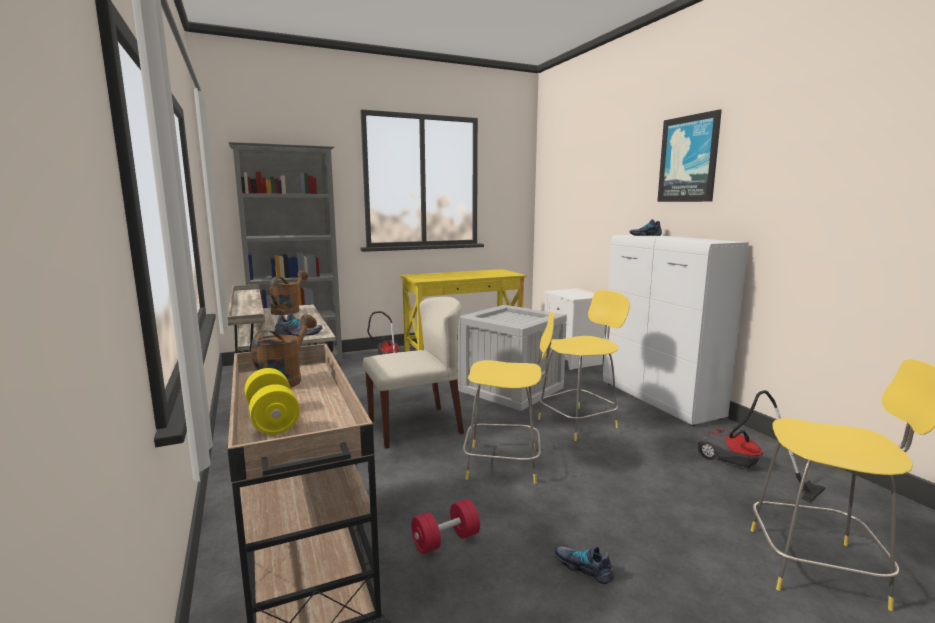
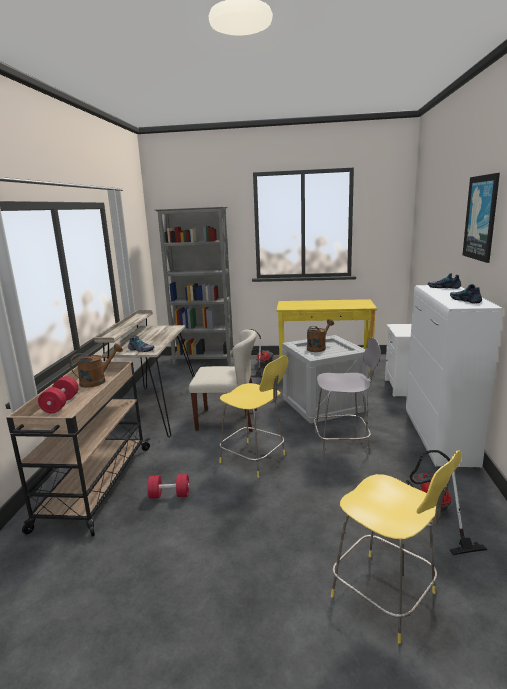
camera: 30 degrees right, 5 degrees up
(272, 419) = (61, 404): yellow dumbbell -> red dumbbell
(288, 310) = (163, 329): brown watering can -> brown watering can (318, 348)
(579, 422) = (343, 442): yellow stool -> grey stool
(583, 568) = (225, 536): shoe -> shoe (465, 300)

